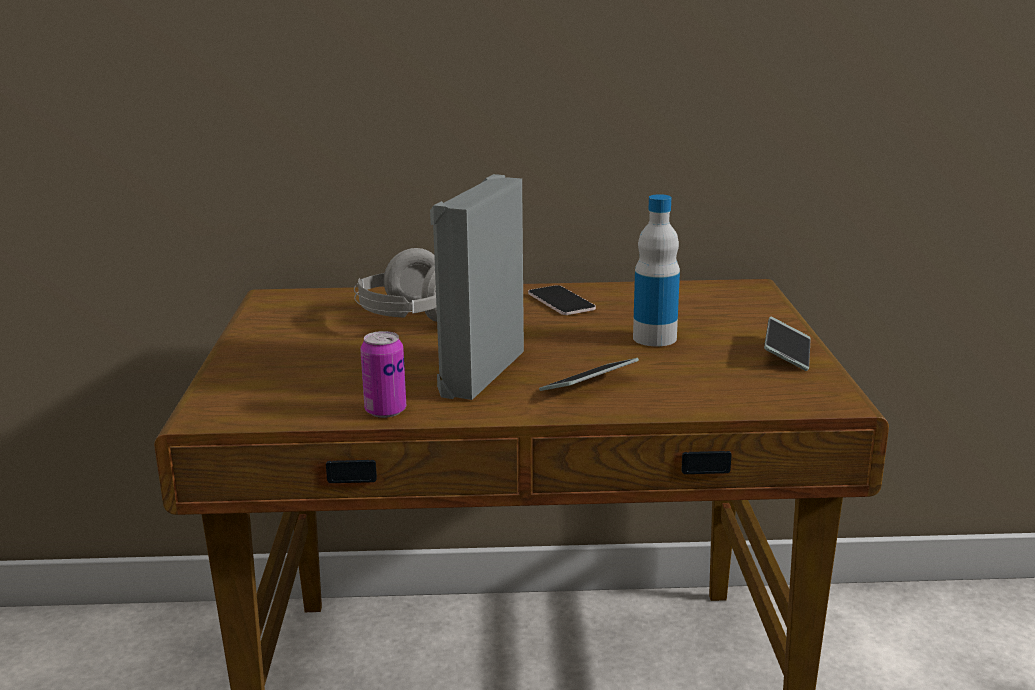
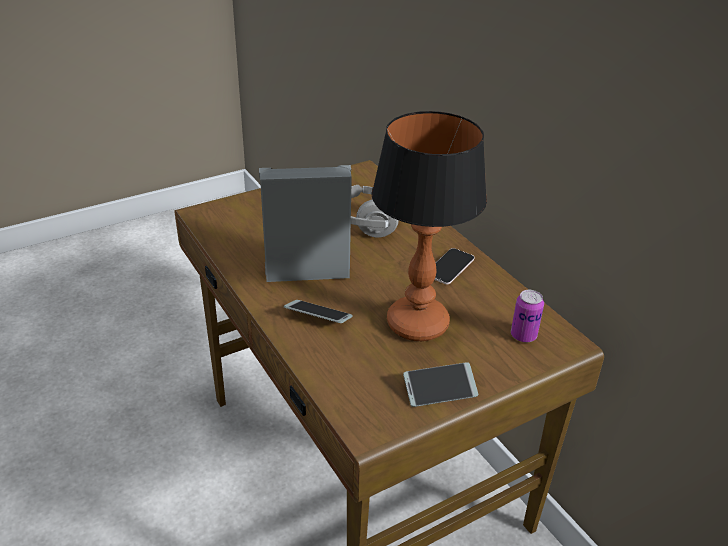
camera: 60 degrees right, 15 degrees up
(385, 411) = (236, 259): can -> can (523, 335)
(654, 338) = (417, 323): bottle -> table lamp

